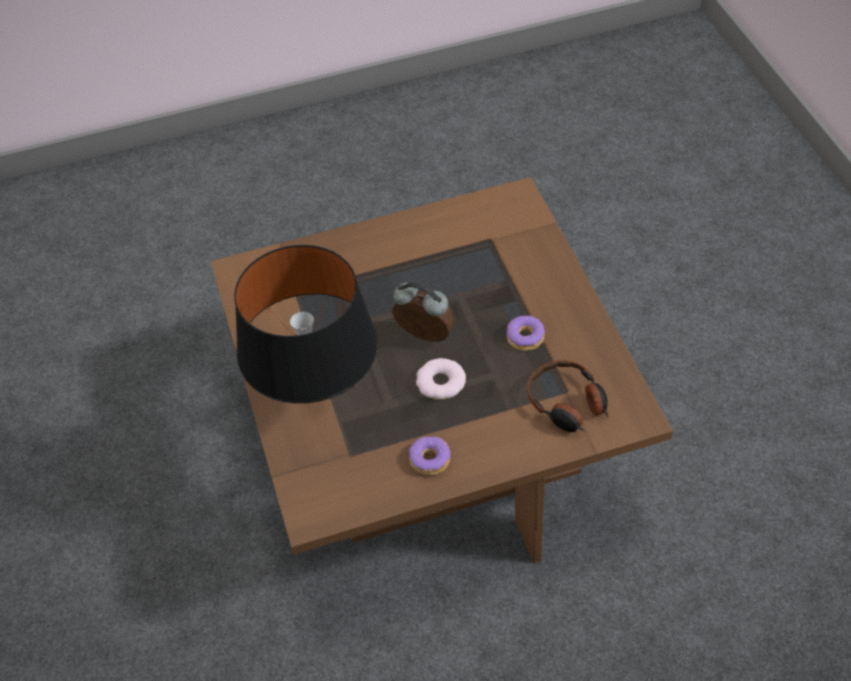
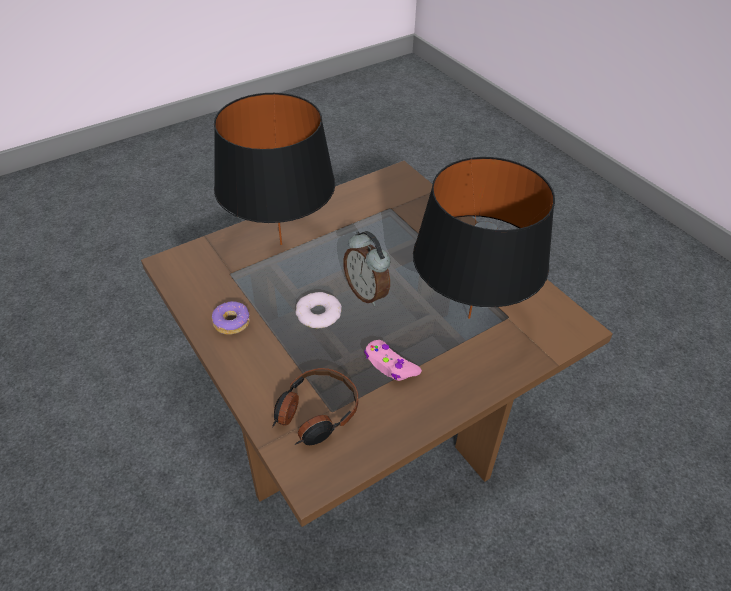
camera: 70 degrees right, 5 degrees down
(424, 337) = (367, 293): alarm clock -> alarm clock turned 135 degrees clockwise
(483, 266) = (469, 318): none -> black table lamp
(525, 338) = (390, 365): donut -> pink game controller

